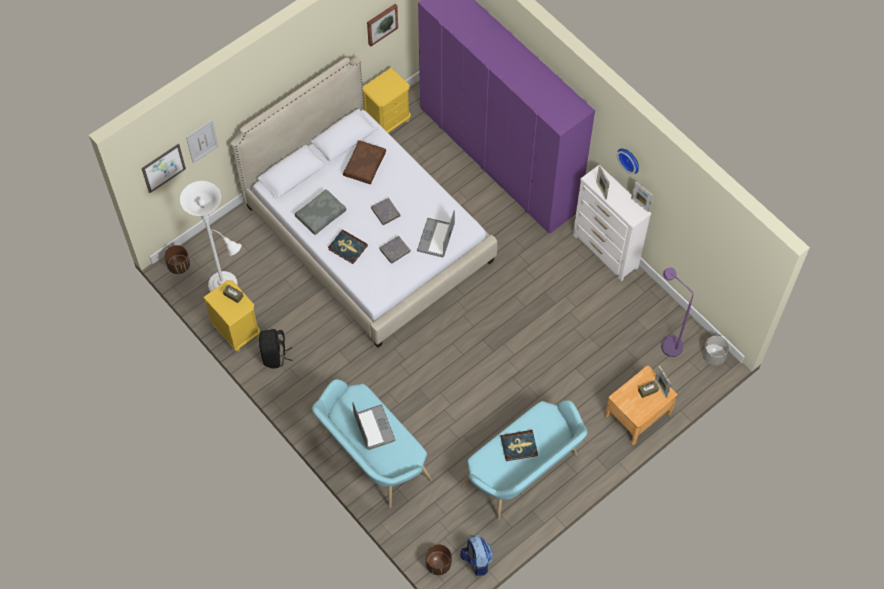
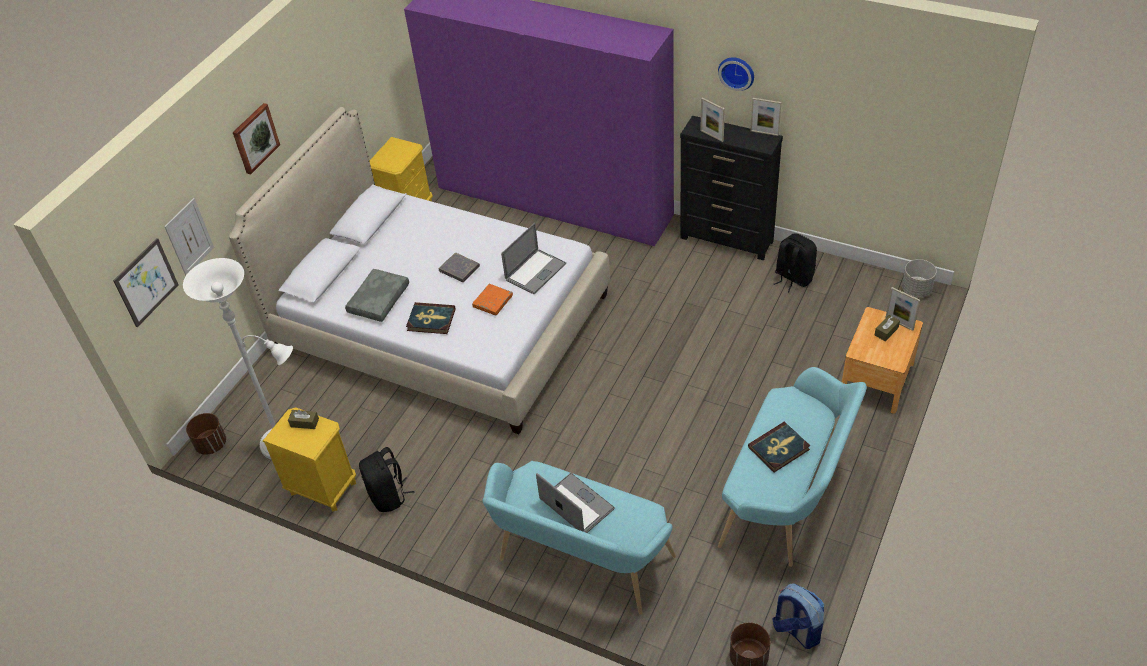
camera: 20 degrees left, 15 degrees down
(364, 165) = (407, 234): brown pillow -> none
(381, 24) = (366, 66): picture -> picture (255, 138)
(395, 250) = (492, 301): grey book -> orange book
(435, 238) = (535, 272): laptop -> laptop turned 135 degrees counterclockwise
(605, 251) = (727, 240): white dresser -> black dresser
(632, 306) = (793, 278): none -> black backpack
(667, 342) = (856, 297): purple floor lamp -> none

